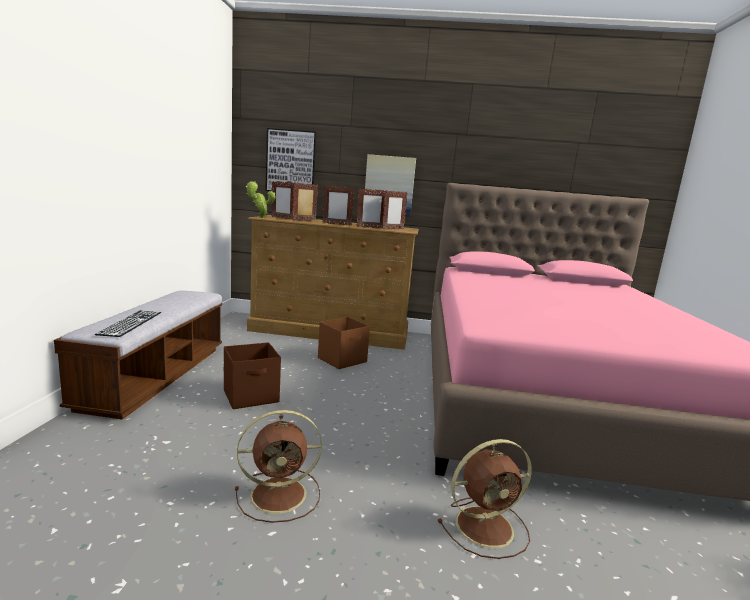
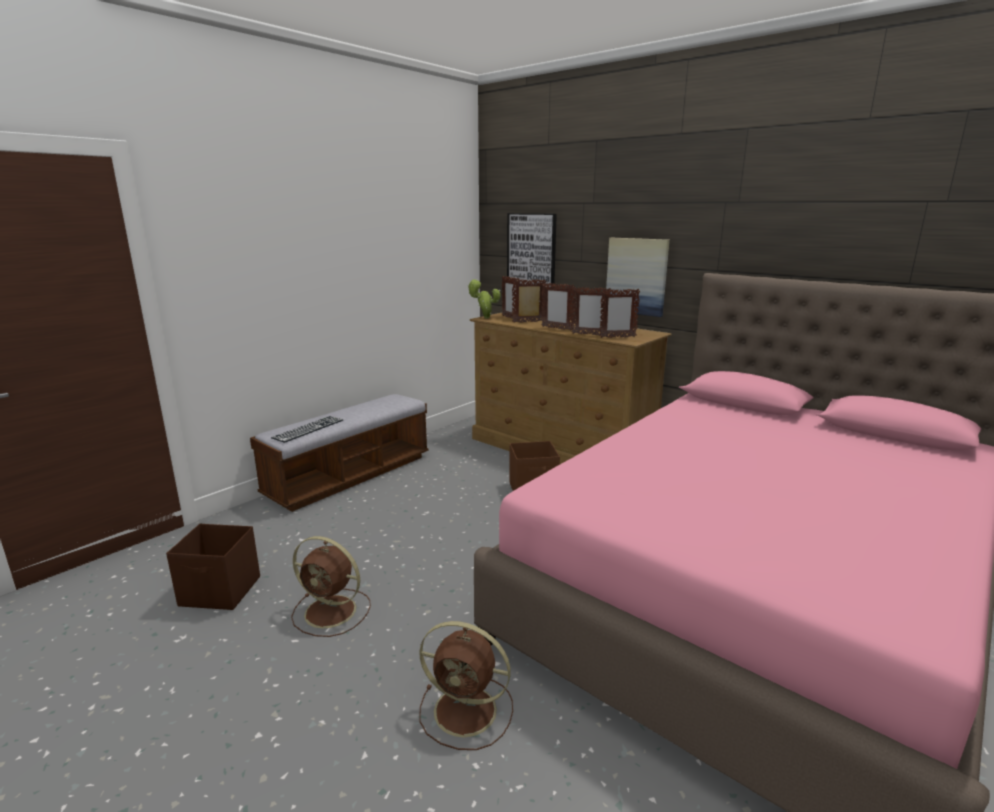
camera: 35 degrees right, 5 degrees up
(252, 396) = (403, 513): brown storage box -> brown storage box (221, 592)

